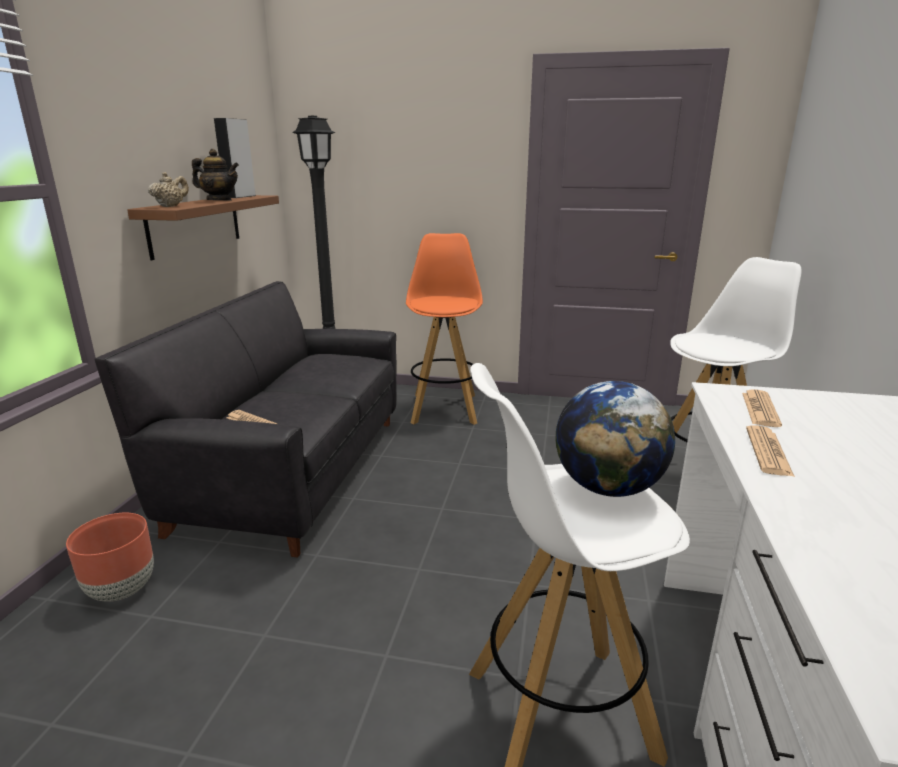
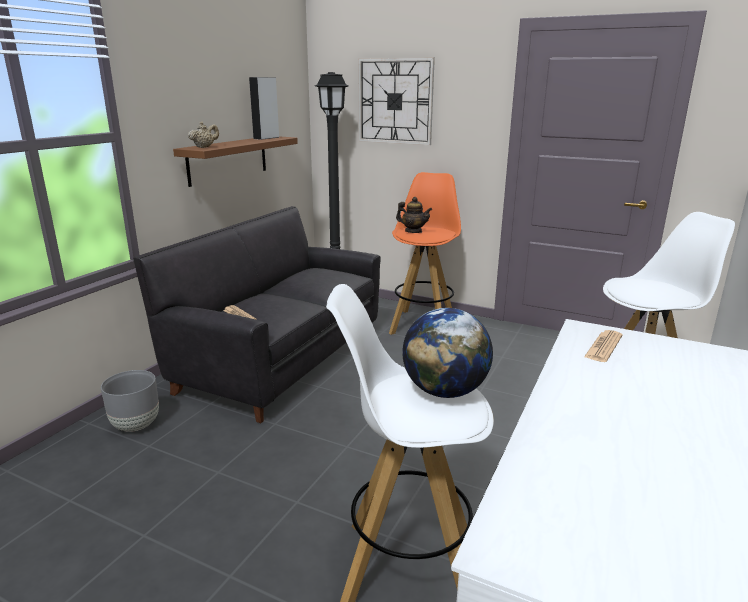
camera: 15 degrees right, 0 degrees up
(121, 589) = (136, 425): brown planter -> grey planter
(219, 200) = (245, 142): teapot -> teapot (413, 231)
(389, 151) = (395, 101): none -> wall clock
(768, 452) = (574, 379): newspaper -> none

